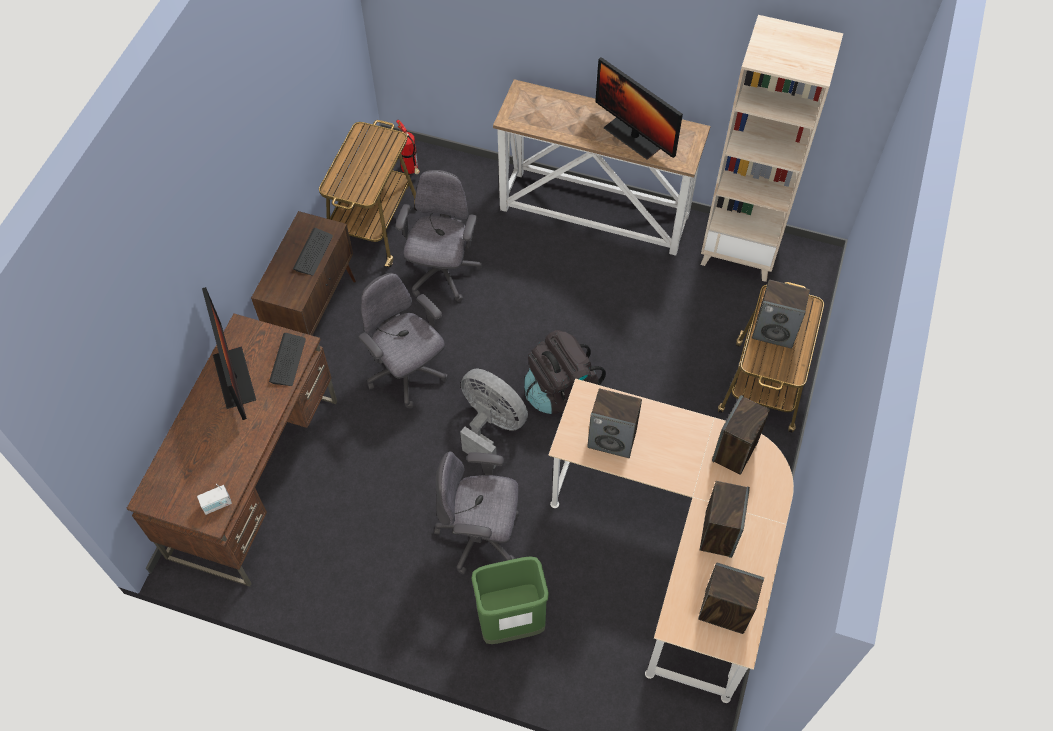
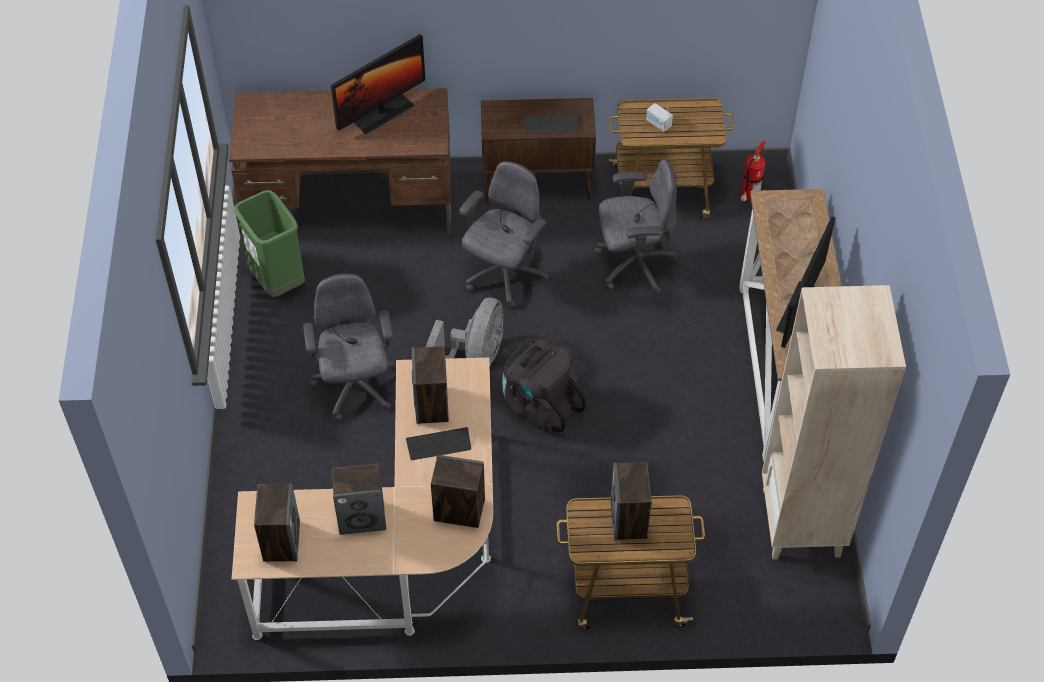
camera: 70 degrees right, 5 degrees down
(217, 504) = (258, 146): radio -> radio (658, 124)
(288, 360) = (414, 141): keyboard -> keyboard (438, 444)
(511, 623) = (275, 438): green trash can -> green trash can (277, 281)

